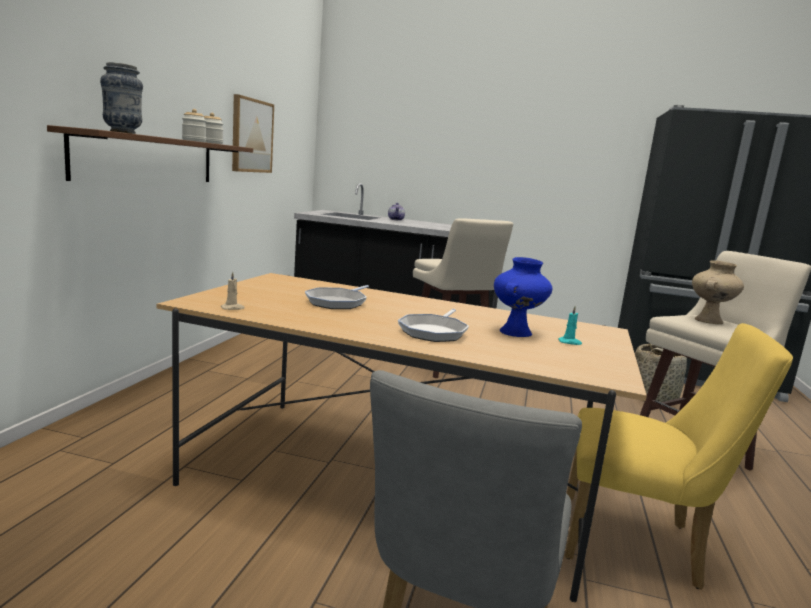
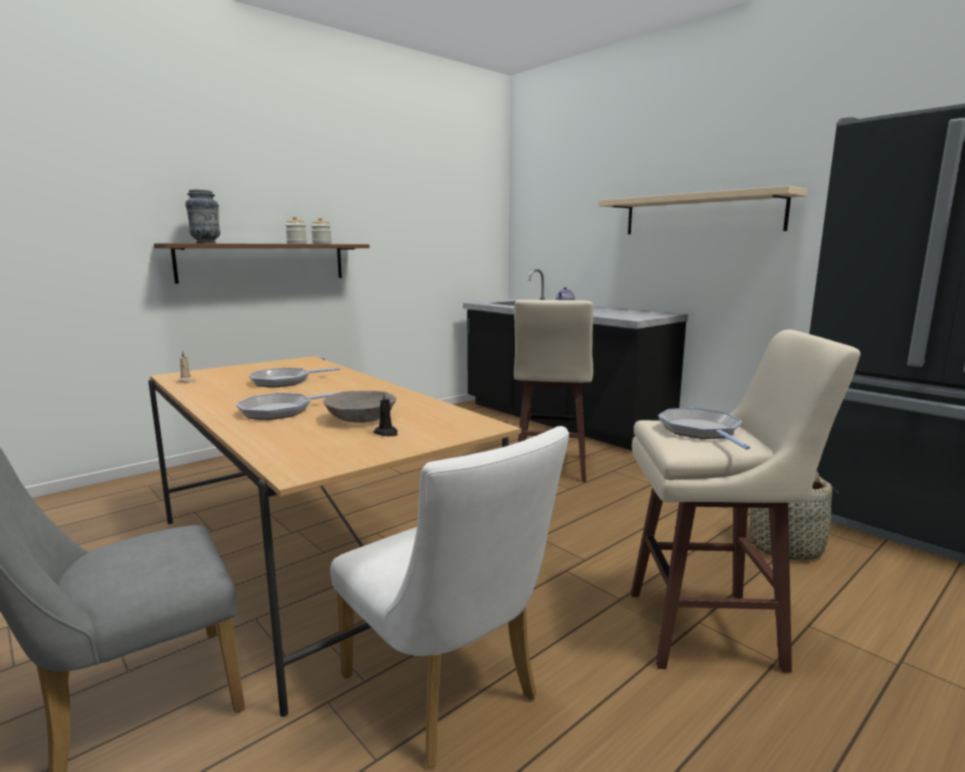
camera: 35 degrees right, 0 degrees up
(251, 136) = (401, 232): picture -> none
(516, 333) = (360, 419): blue vase -> grey bowl
(521, 151) = (700, 214): none -> beige shelf
(570, 342) = (386, 433): turquoise candle -> black candle
(640, 543) = (448, 695): yellow chair -> white chair
(709, 321) = (701, 431): beige vase -> frying pan

